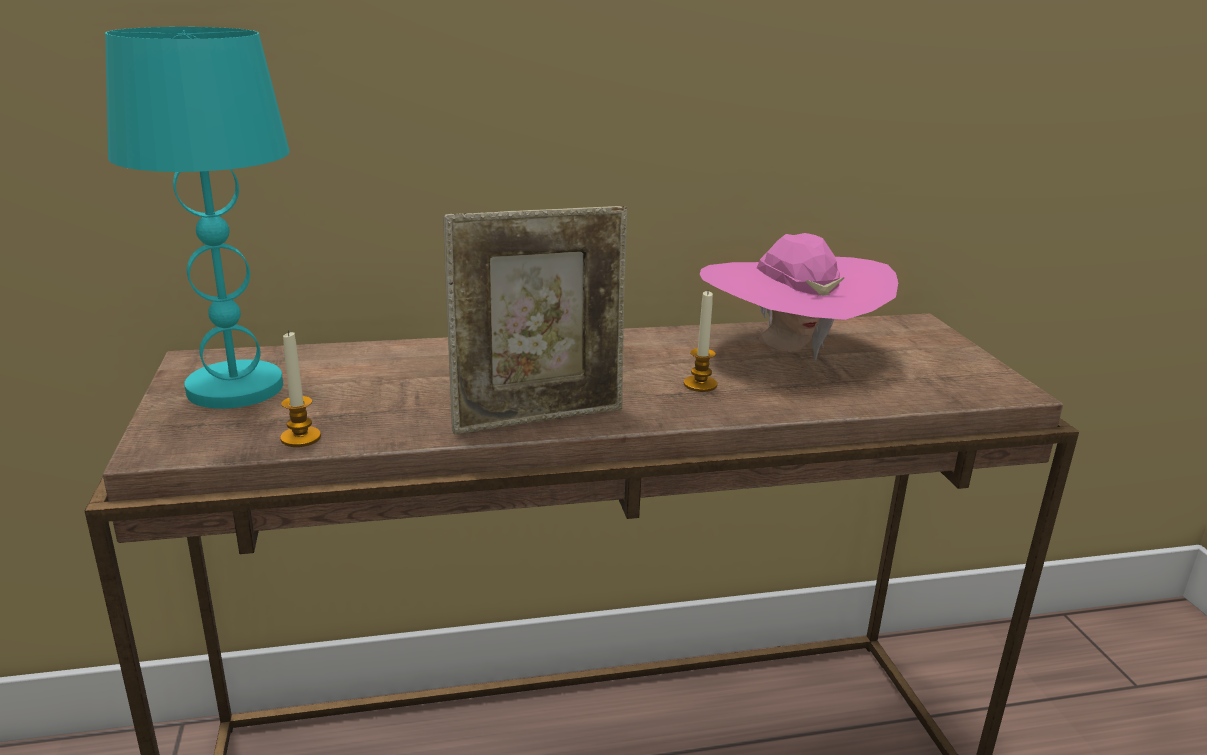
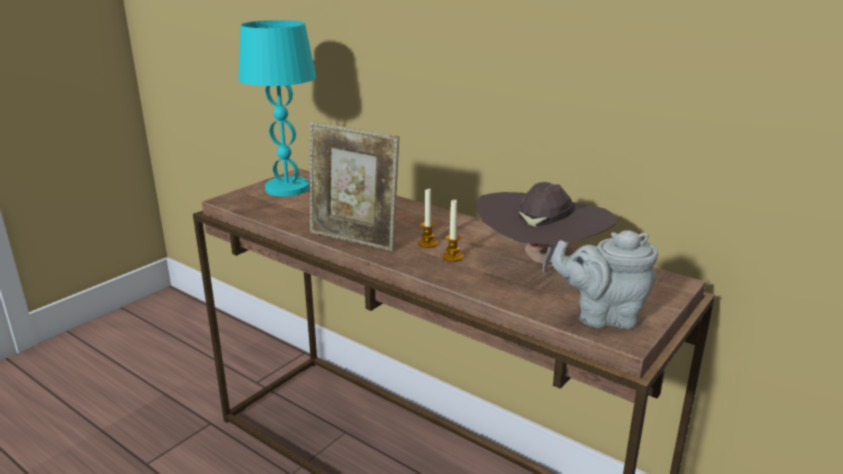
camera: 50 degrees right, 0 degrees up
(301, 438) = (267, 213): candle -> candle (427, 243)
(788, 351) = (541, 262): pink hat -> brown hat
(955, 380) = (603, 316): none -> grey teapot

